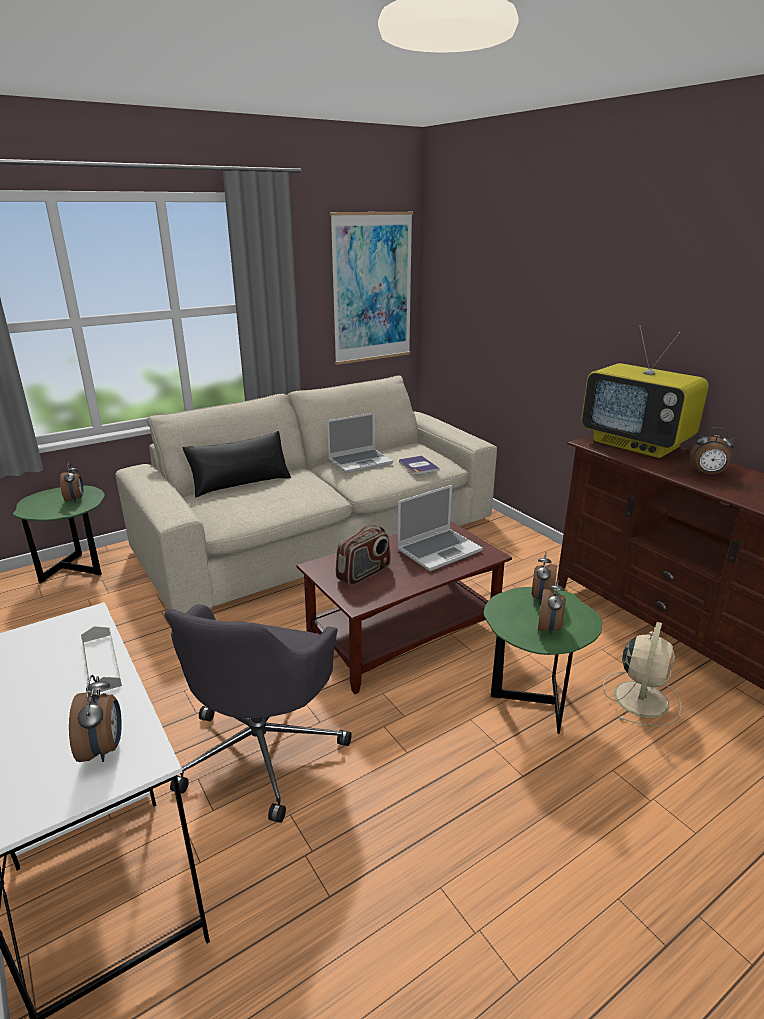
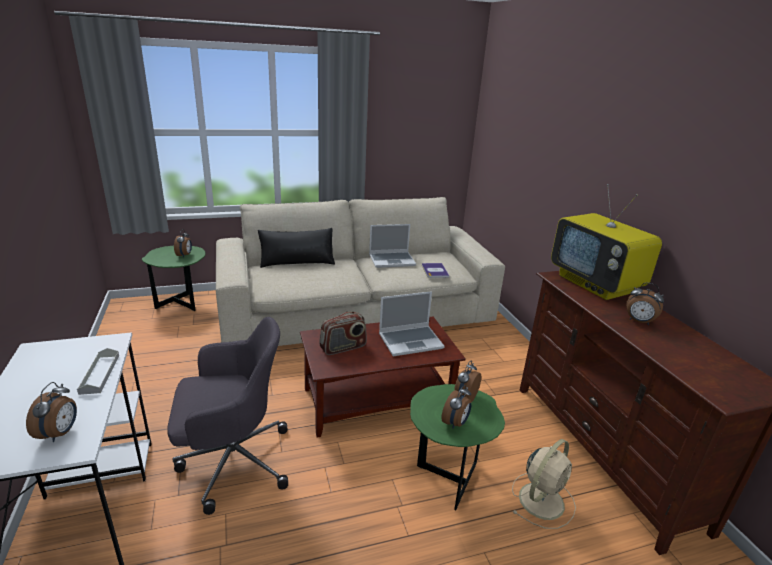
camera: 15 degrees right, 0 degrees up
(263, 749) = (232, 461): grey office chair -> grey office chair turned 135 degrees counterclockwise
(372, 288) = (433, 127): picture -> none

